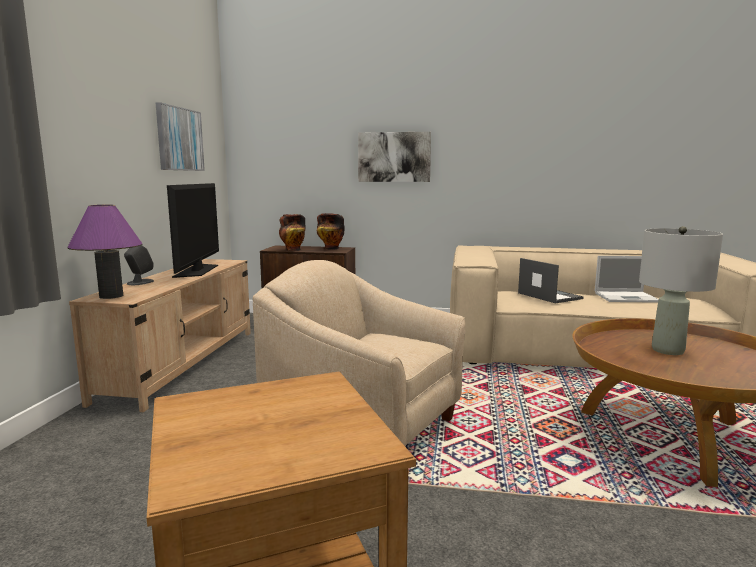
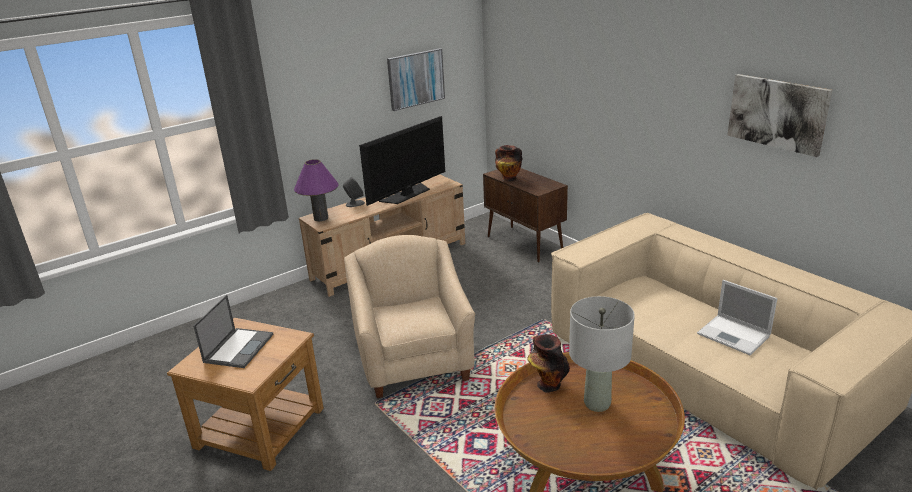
camera: 45 degrees right, 15 degrees up
(330, 248) = (542, 183): vase -> vase (547, 384)
(394, 157) = (604, 104): picture -> picture (777, 113)
(548, 296) = (658, 304): laptop -> laptop (239, 347)

